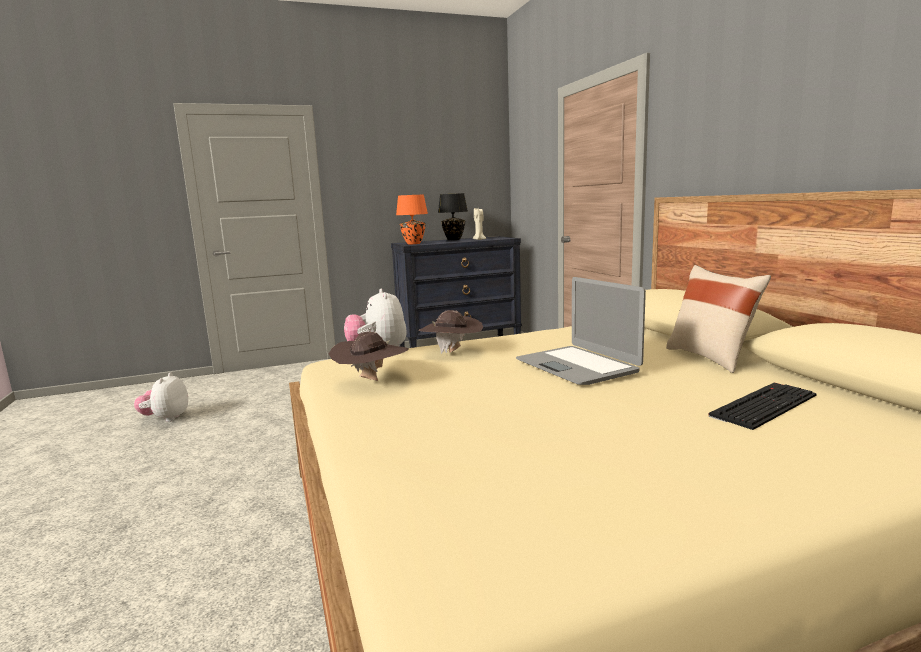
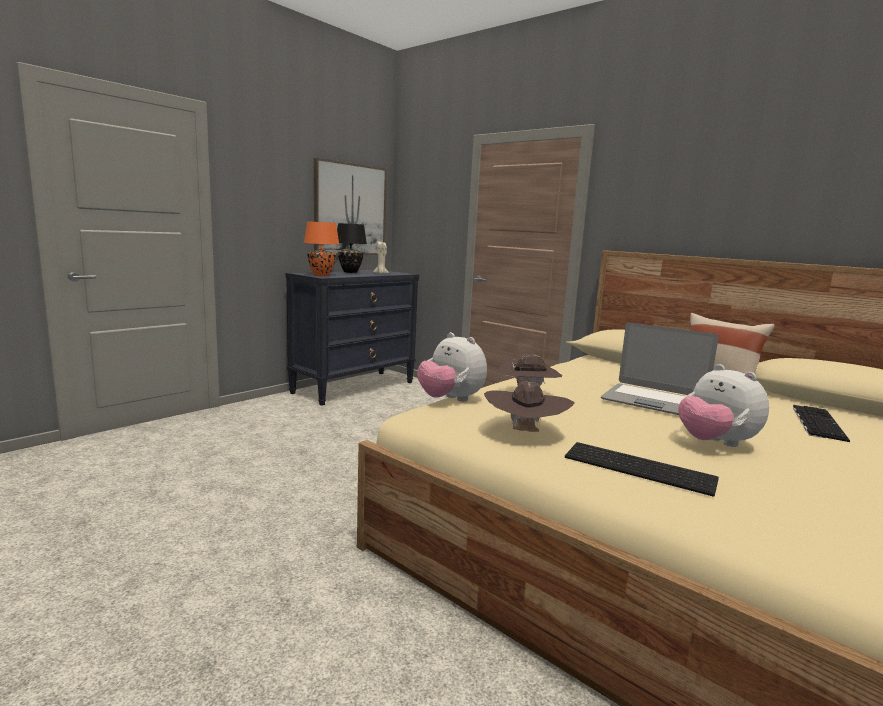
camera: 30 degrees left, 0 degrees up
(166, 419) = (66, 511): plush toy -> plush toy (715, 443)
(409, 420) = (640, 467): none -> keyboard
(459, 180) = (350, 210): none -> picture

